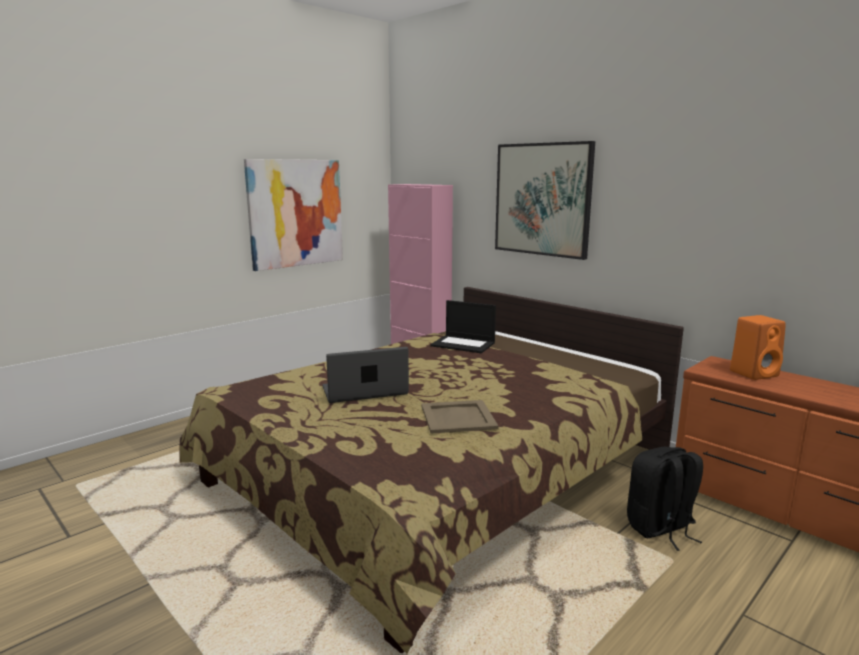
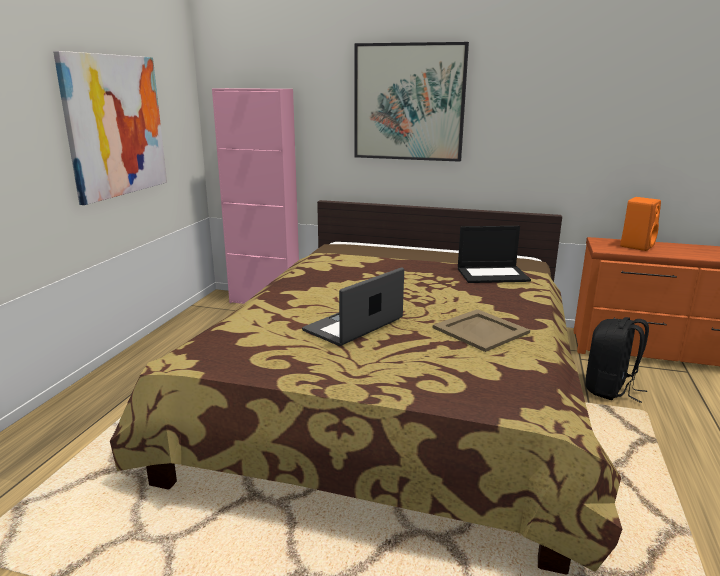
camera: 30 degrees left, 5 degrees up
(464, 344) = (365, 259): laptop -> laptop (493, 274)

